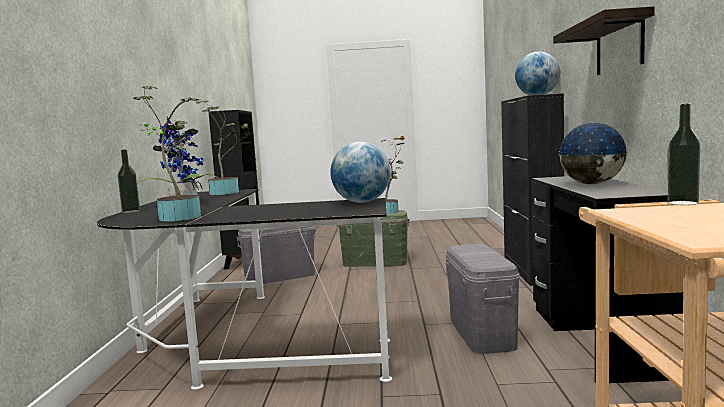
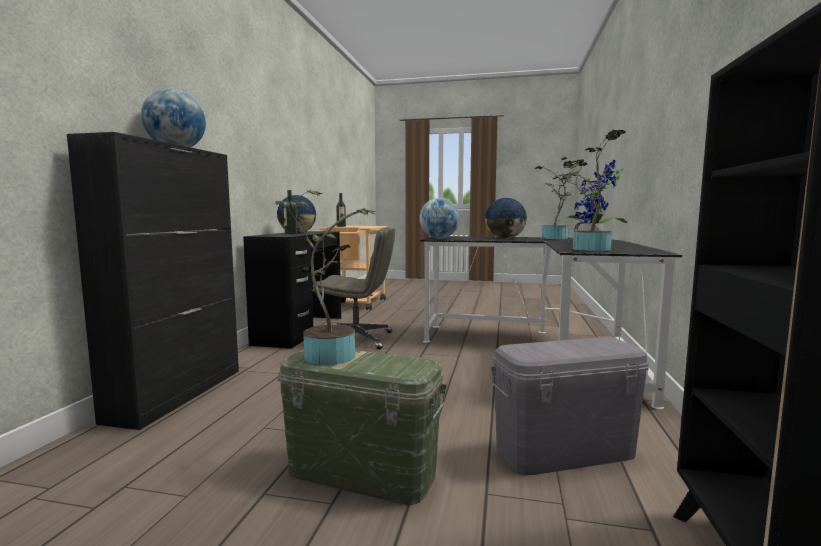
camera: 170 degrees left, 0 degrees up
(131, 211) = (619, 241): bottle -> bottle (291, 235)
(263, 210) = (505, 238): none -> globe
(481, 332) = (357, 339): grey storage box -> grey office chair
(619, 46) = (252, 141): shelf -> none

